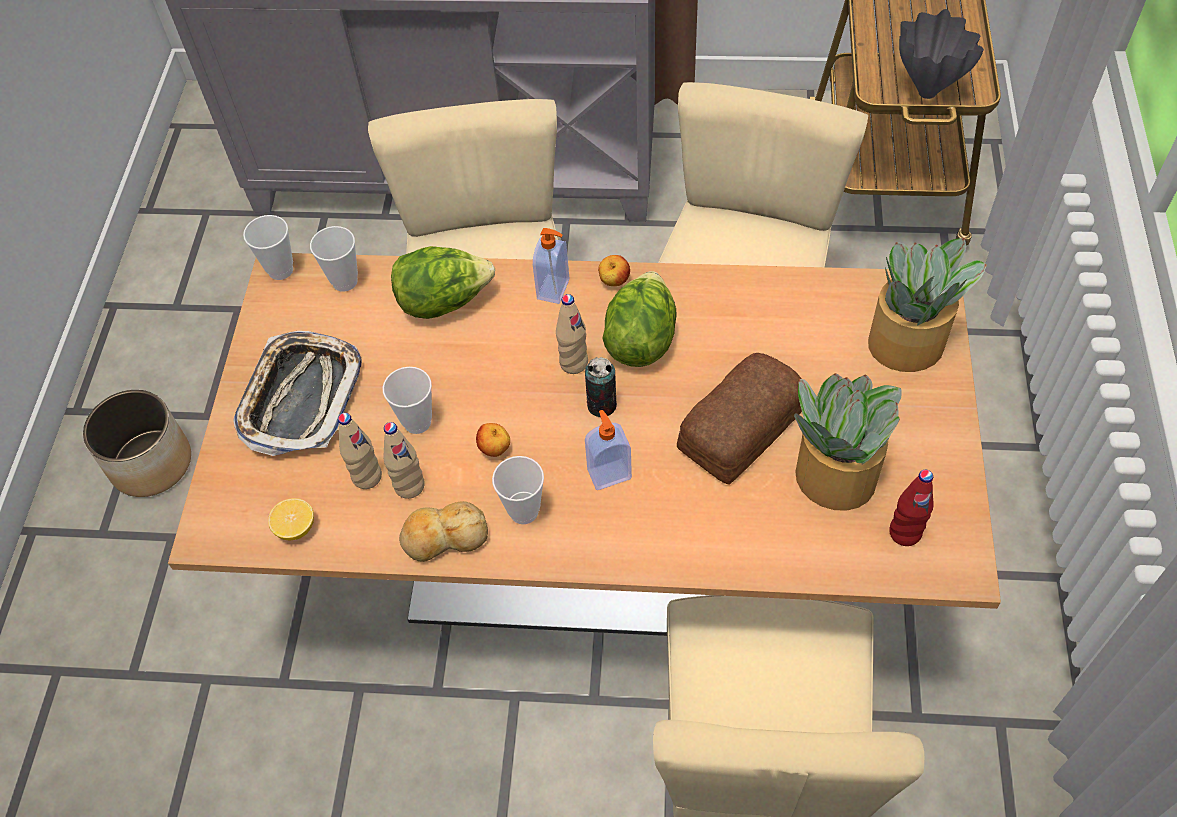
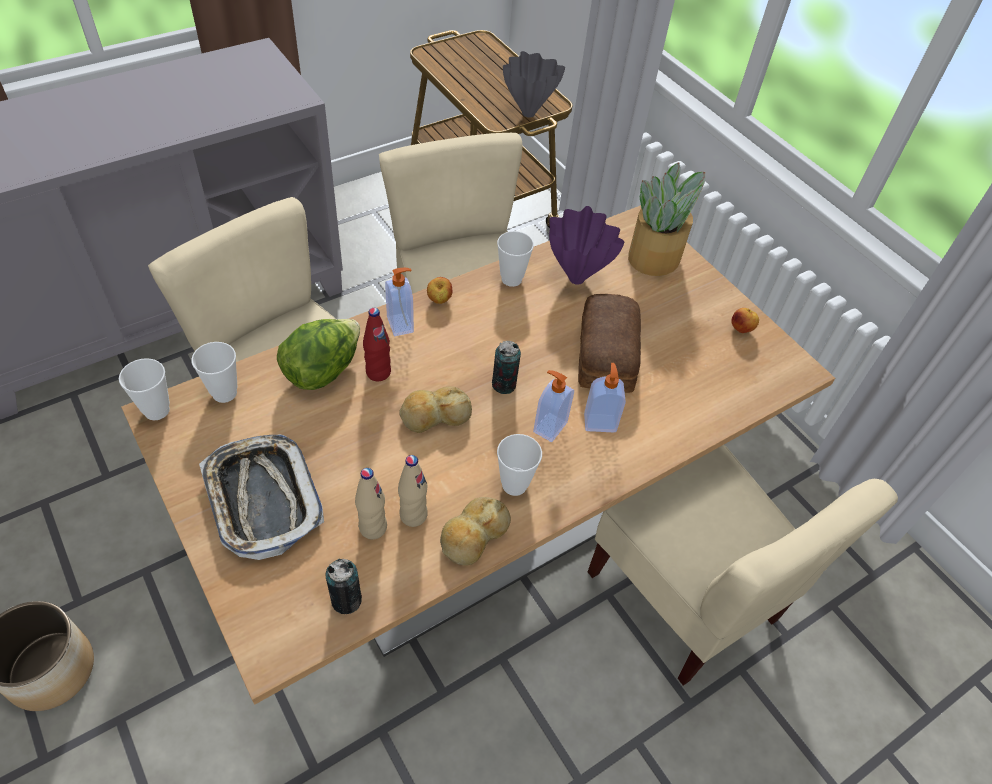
camera: 45 degrees left, 5 degrees down
(295, 527) = (346, 600): lemon -> can
(417, 422) = (378, 466): cup -> cup (511, 279)
(495, 449) = (455, 454): apple -> apple (741, 329)
(508, 401) = (435, 415): none -> bread
(573, 363) = (459, 367): beige bottle -> none
(640, 339) = (491, 329): lettuce -> none
(665, 497) = (599, 422): none -> soap dispenser
(785, 325) = (575, 278): none -> purple vase
(833, 476) = (685, 354): potted plant -> none
(905, 533) = (753, 366): red bottle -> red bottle (378, 372)

